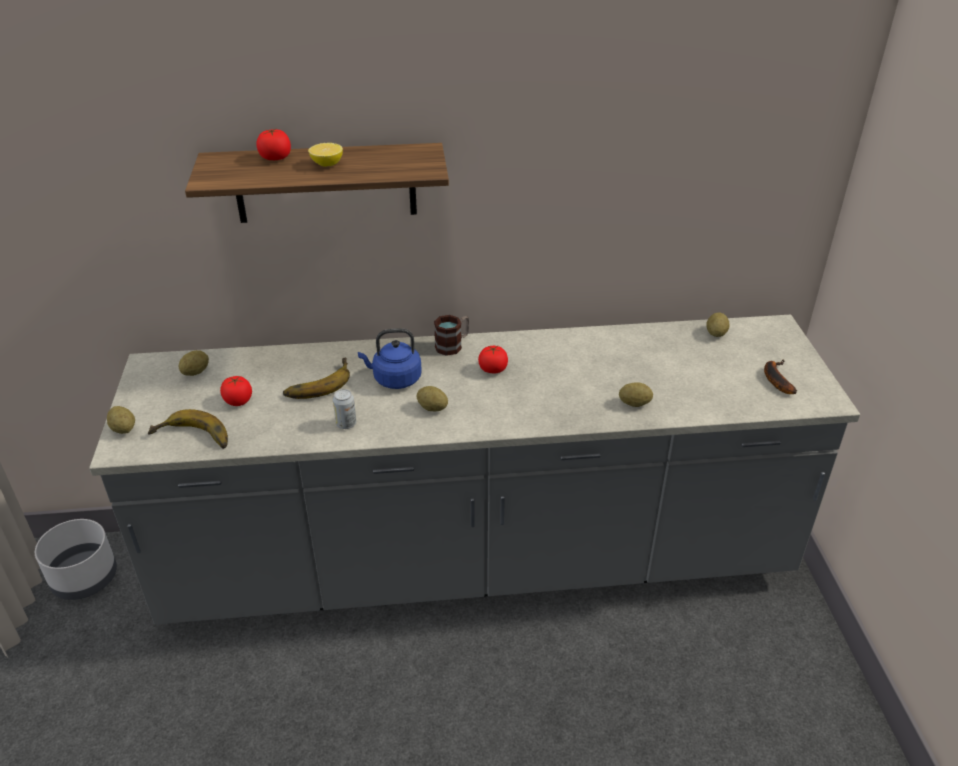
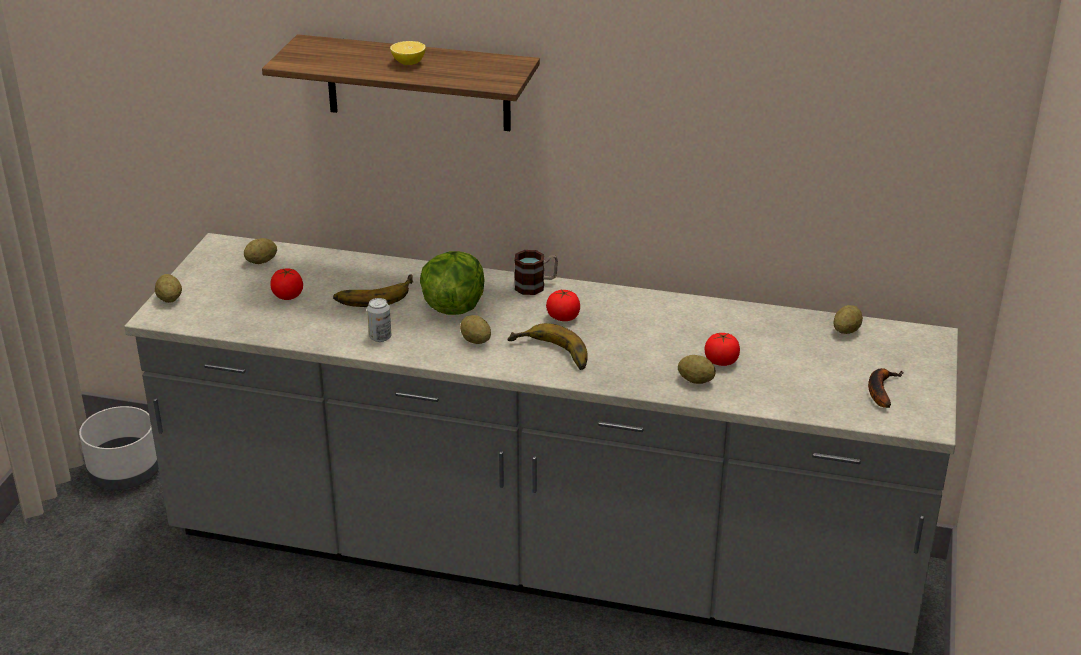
camera: 20 degrees right, 5 degrees down
(191, 439) = (226, 321): banana -> banana (550, 355)
(275, 158) = (364, 50): tomato -> tomato (721, 361)
(394, 379) = (453, 306): blue kettle -> lettuce

